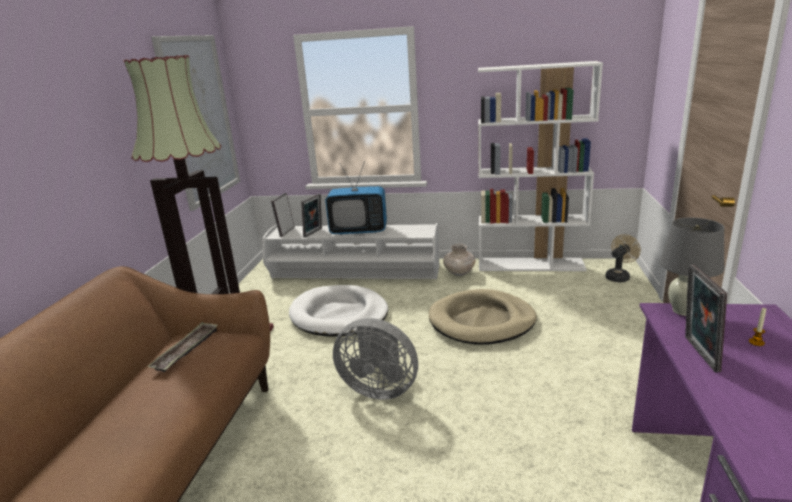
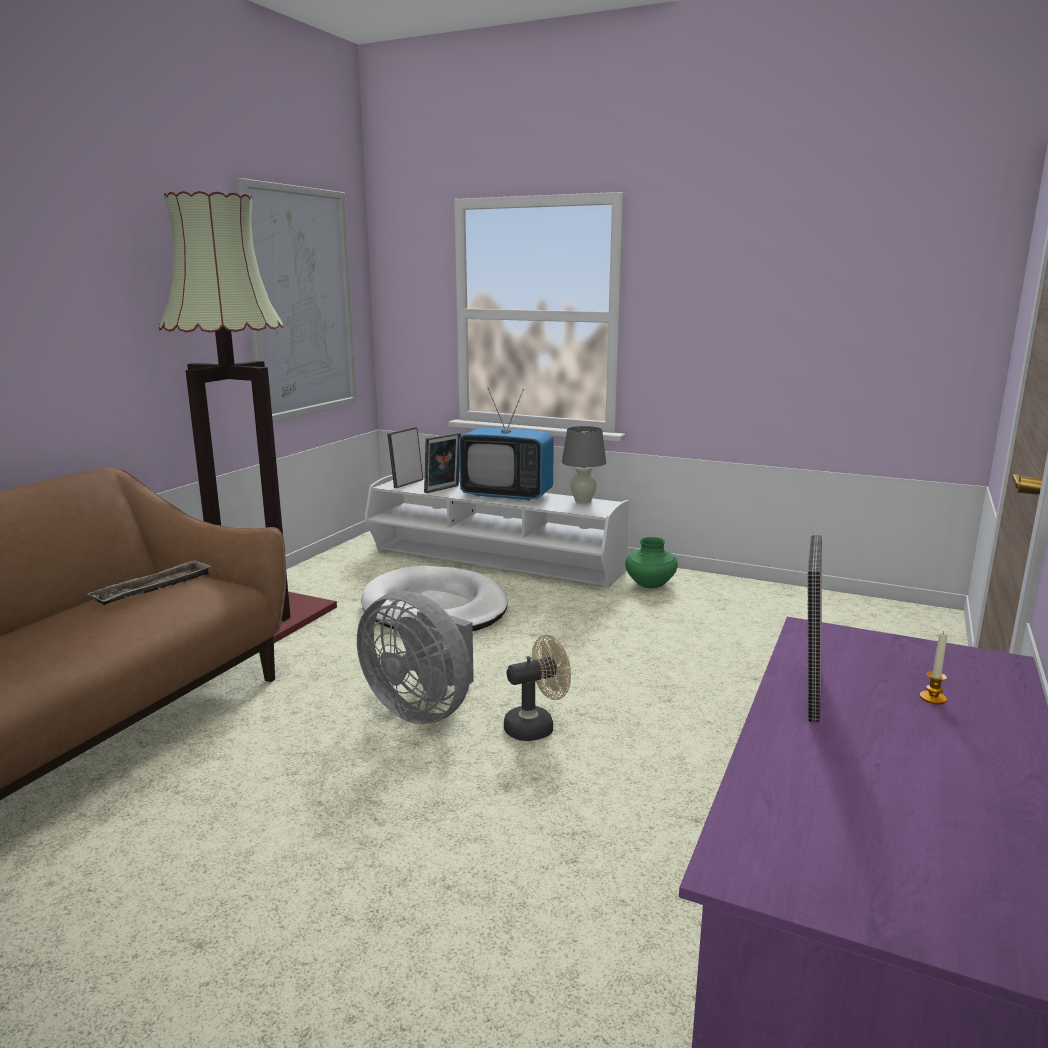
camera: 15 degrees right, 5 degrees down
(459, 273) = (650, 585): beige vase -> green vase
(482, 321) = (638, 653): beige dog bed -> none
(531, 264) = (774, 591): white bookcase -> none
(619, 276) = (916, 632): beige fan -> beige fan (536, 726)
(683, 311) = (849, 638): grey table lamp -> grey table lamp (582, 501)

